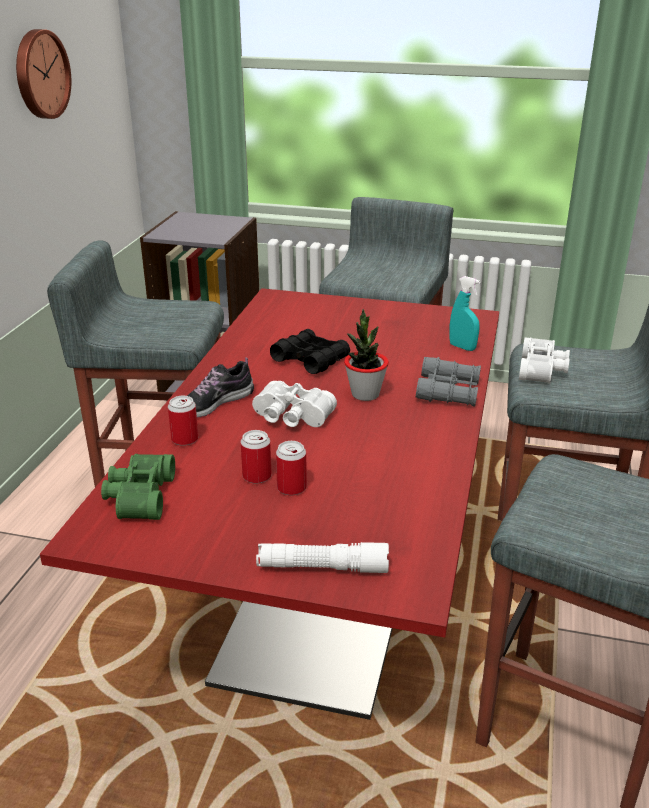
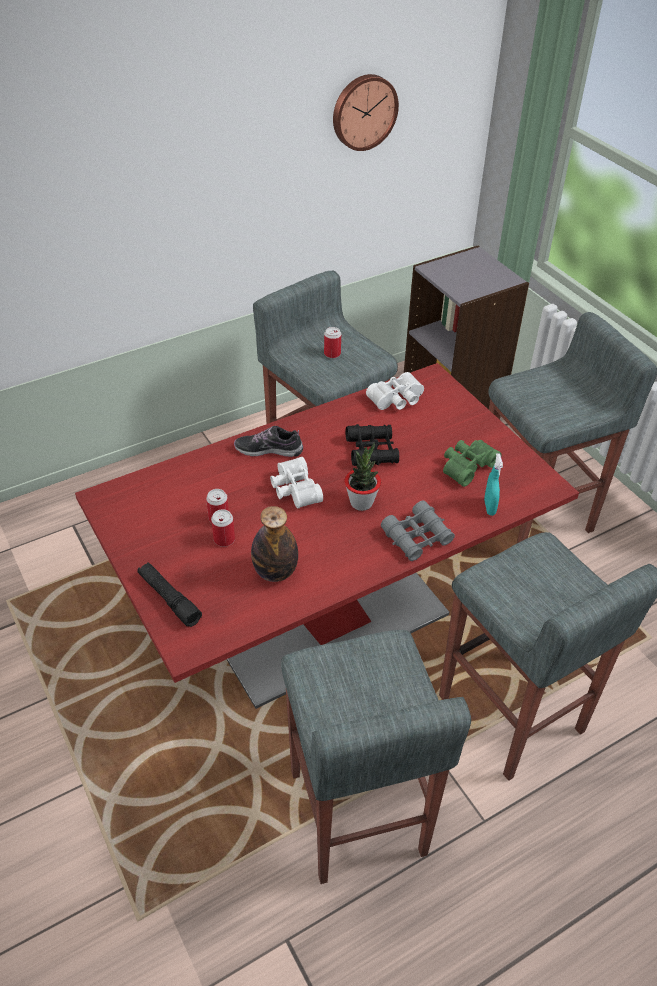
camera: 45 degrees right, 15 degrees up
(138, 496) = (151, 489): green binoculars -> green binoculars (466, 466)
(185, 439) = (219, 466): can -> can (332, 354)
(322, 567) = (169, 599): white flashlight -> black flashlight
(384, 480) = (275, 572): none -> bottle
(543, 370) = (519, 566): white binoculars -> white binoculars (397, 400)

